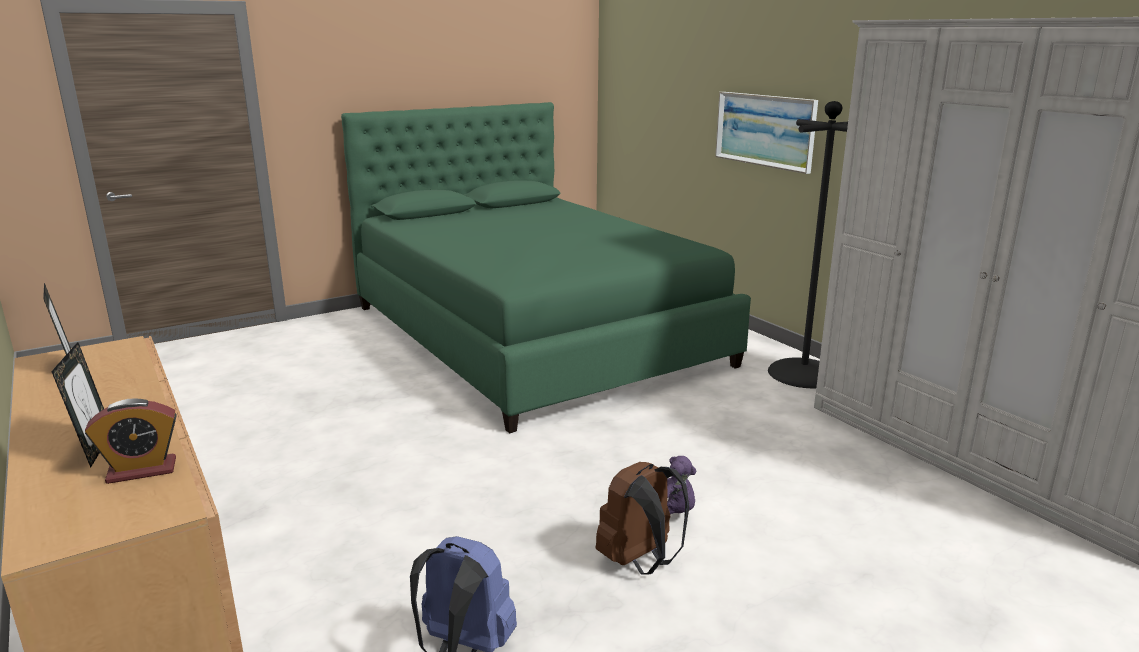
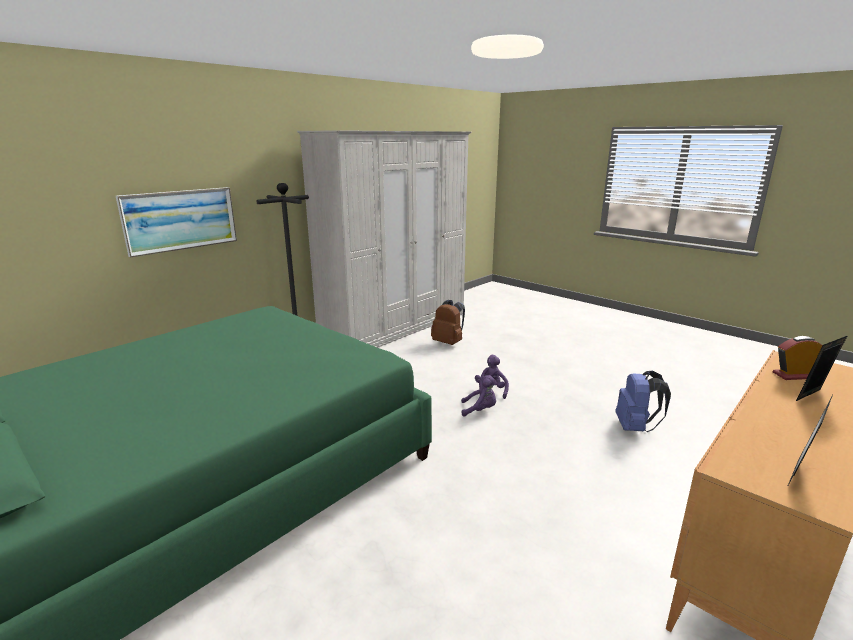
camera: 105 degrees left, 0 degrees up
(142, 470) = (793, 375): alarm clock -> alarm clock turned 60 degrees counterclockwise
(604, 490) = (480, 410): none -> purple plush toy
(640, 561) = (534, 394): brown backpack -> brown backpack (448, 342)

